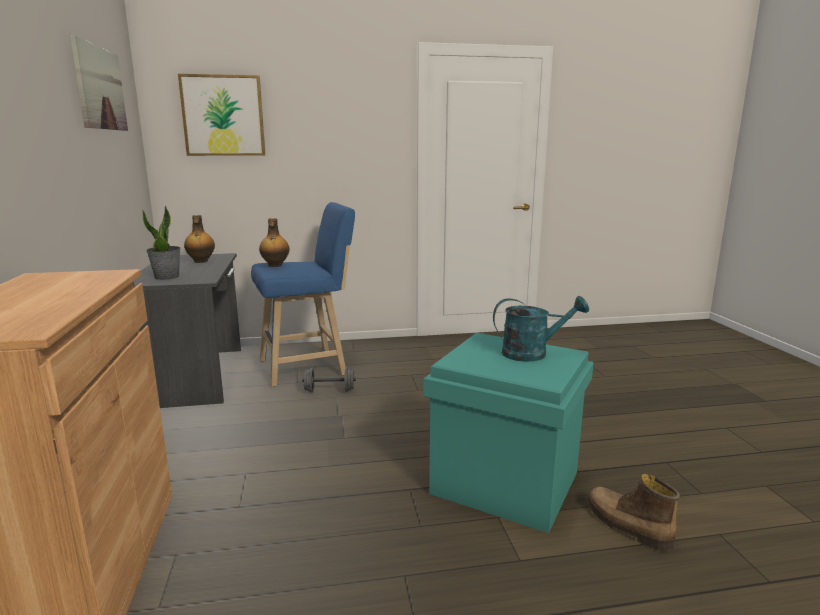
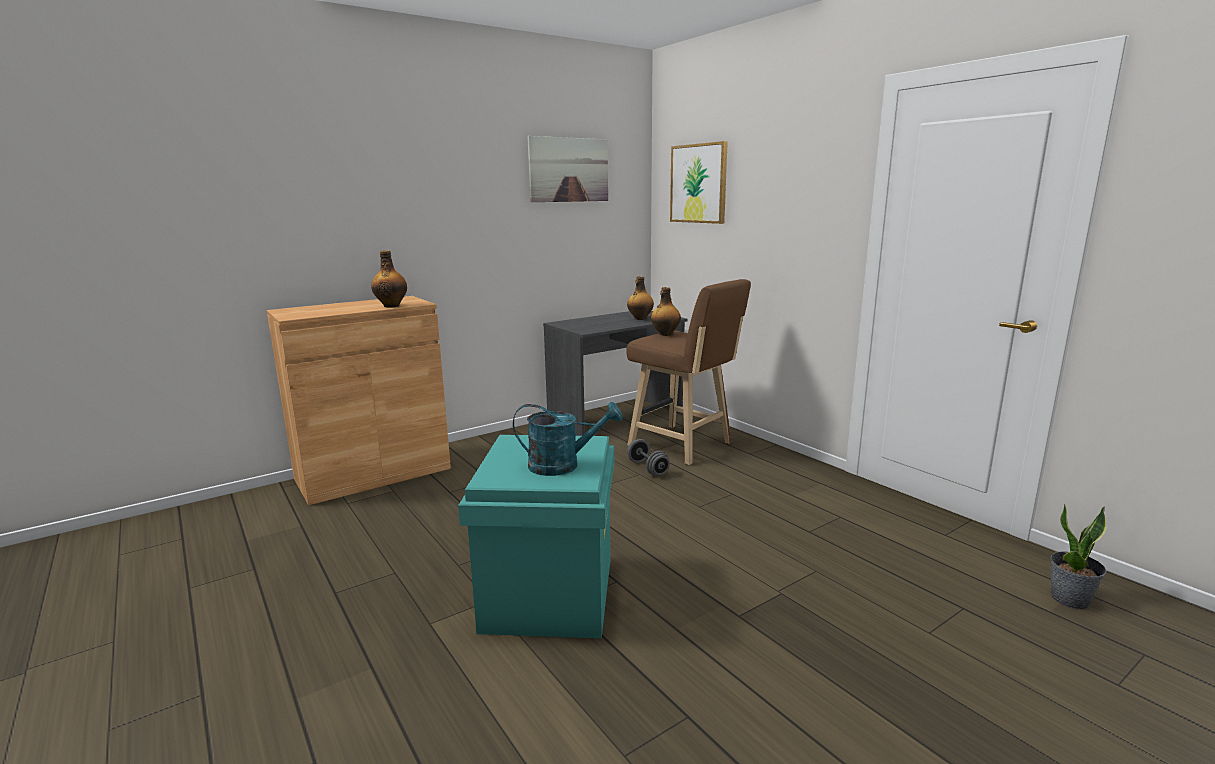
camera: 65 degrees right, 0 degrees up
(96, 283) = (391, 306): none -> bottle
(167, 277) = (581, 323): potted plant -> potted plant (1070, 599)
(308, 367) = (684, 446): blue stool -> brown stool
(532, 353) = (563, 465): turquoise watering can -> turquoise watering can turned 60 degrees counterclockwise
(626, 526) = (512, 687): boot -> none

